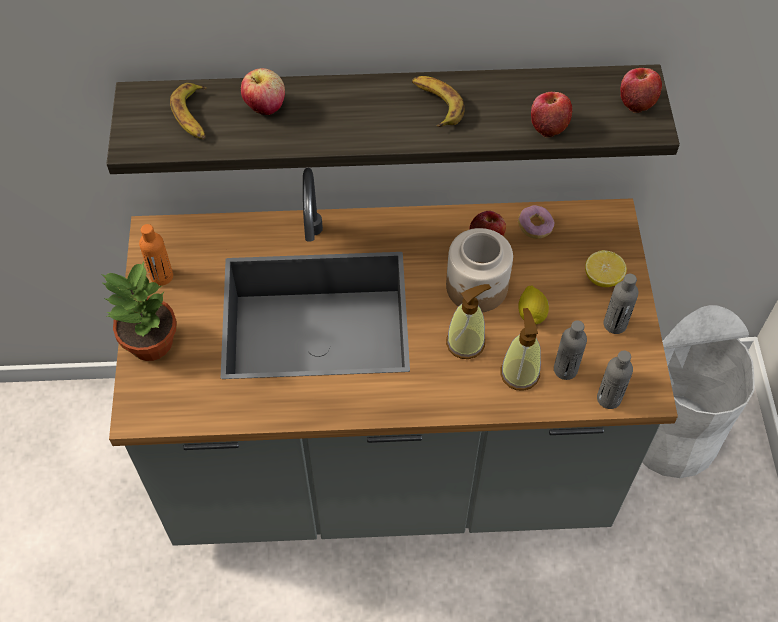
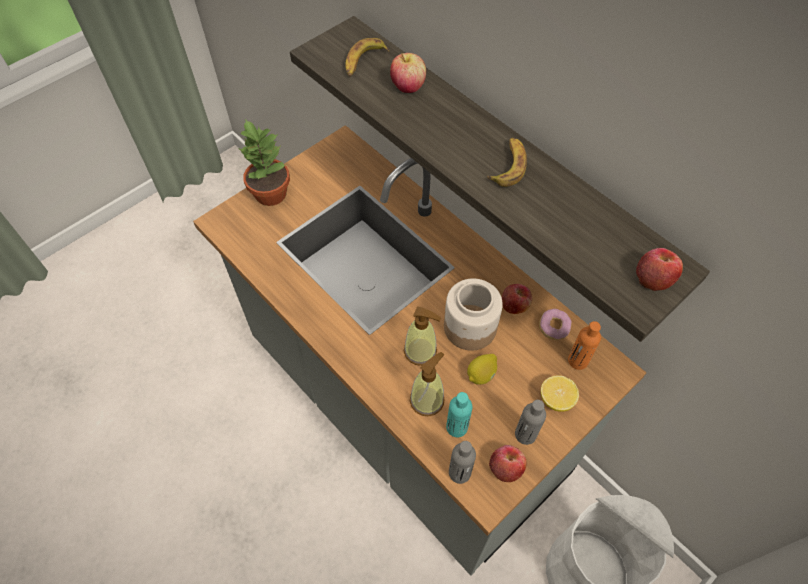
camera: 50 degrees right, 0 degrees up
(161, 276) = (318, 166): orange bottle -> orange bottle (578, 360)
(548, 125) = (564, 239): apple -> apple (506, 468)
(565, 369) = (457, 427): grey bottle -> turquoise bottle

